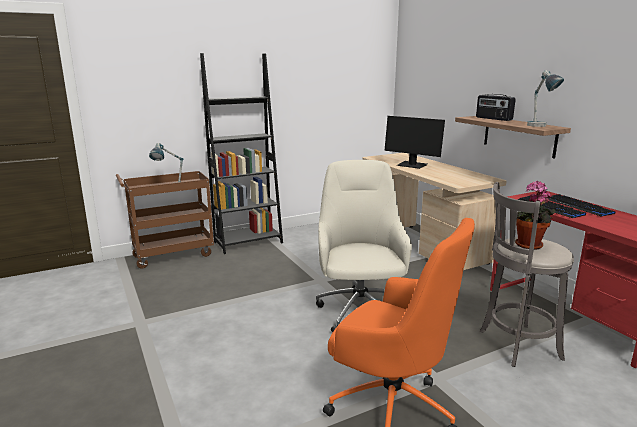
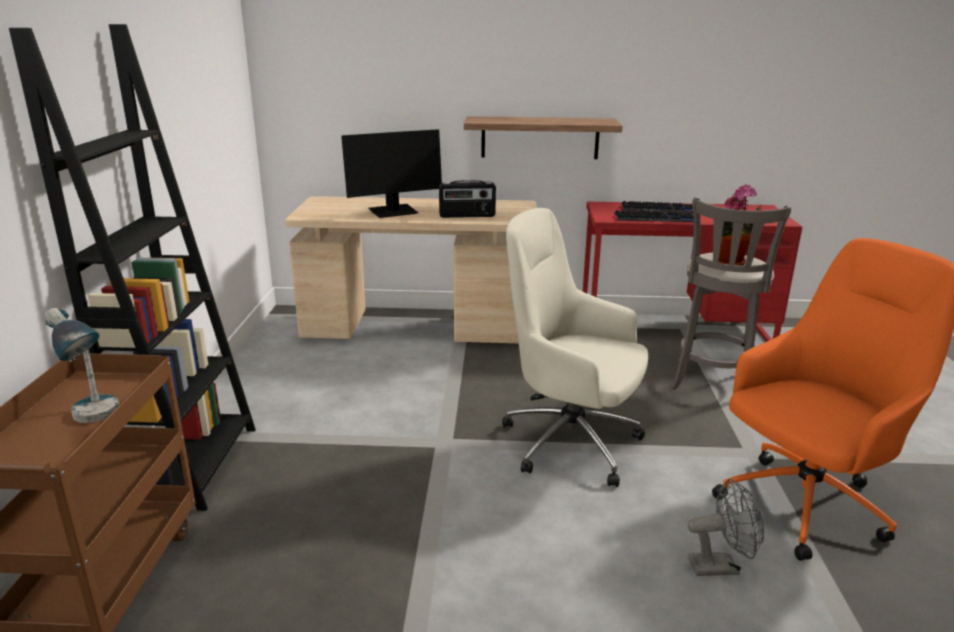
camera: 60 degrees left, 5 degrees up
(293, 382) = (721, 566): none -> grey fan
(493, 119) = (508, 118): radio -> radio (467, 216)
(540, 126) = (594, 121): table lamp -> none

